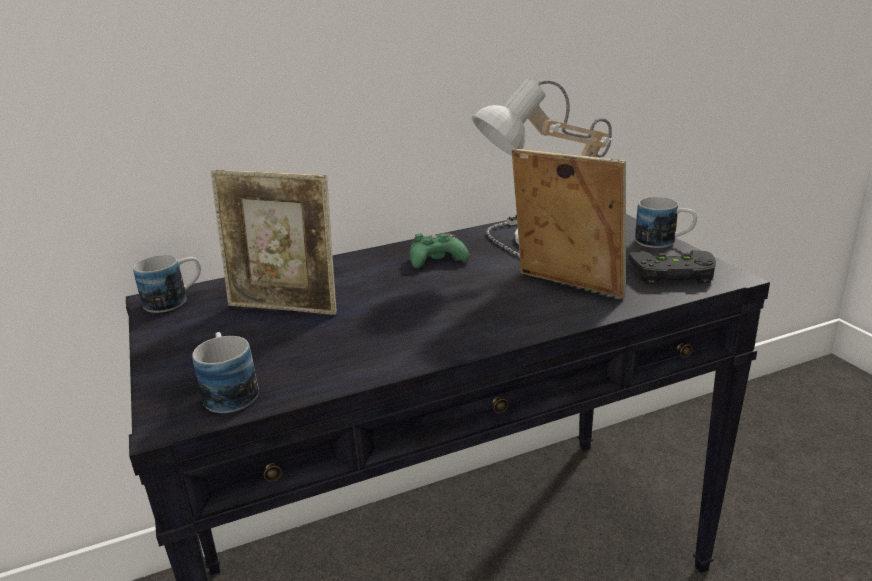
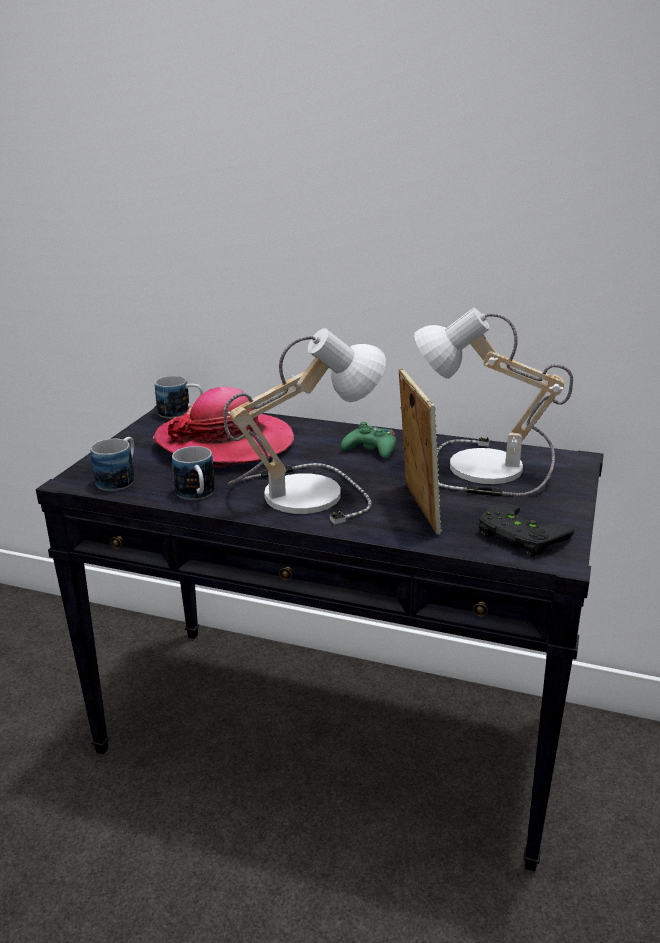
camera: 40 degrees right, 0 degrees up
(285, 307) = (225, 443): picture frame -> hat
(450, 314) = (304, 491): none -> table lamp
(664, 242) = (573, 510): mug -> mug (197, 495)

